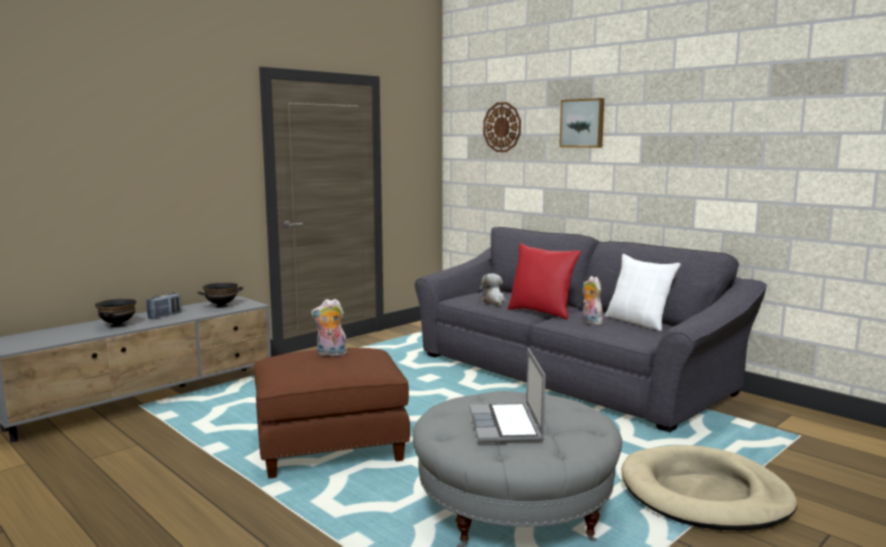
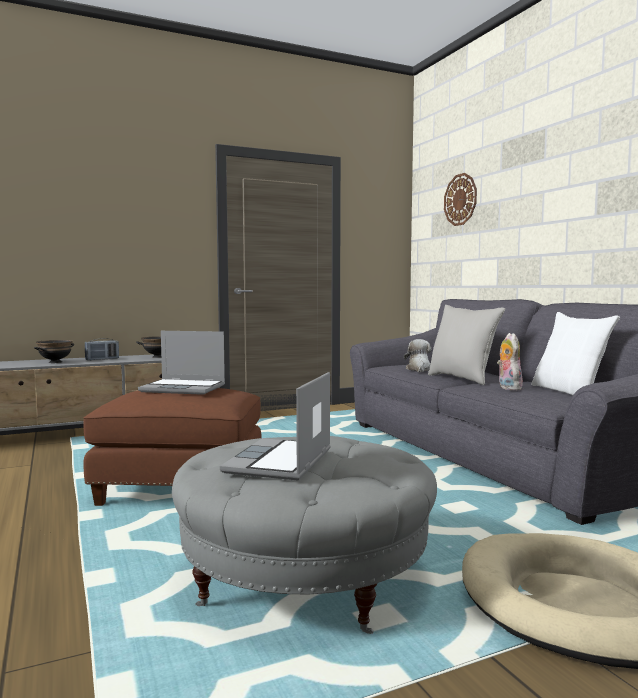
camera: 20 degrees right, 5 degrees down
(331, 354) = (184, 388): plush toy -> laptop
(541, 312) = (462, 379): red pillow -> grey pillow
(582, 123) = (535, 180): picture -> none

